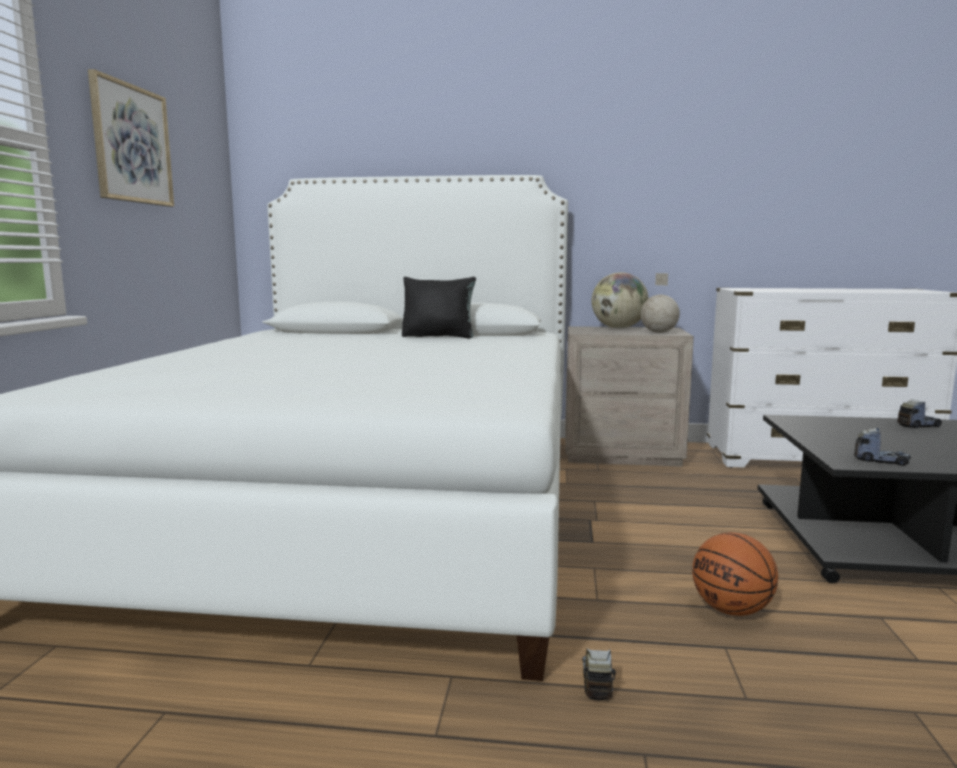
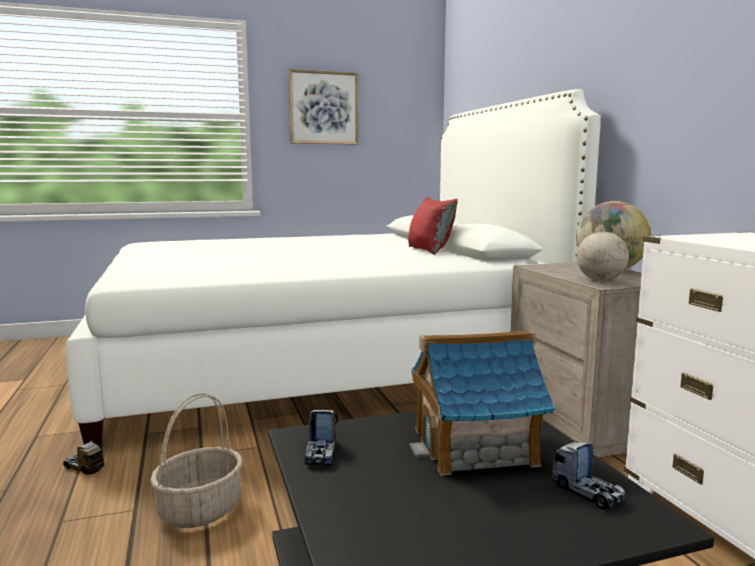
camera: 65 degrees right, 0 degrees up
(439, 337) = (430, 250): black pillow -> red pillow
(596, 682) = (84, 468): toy truck -> toy truck turned 135 degrees counterclockwise
(731, 610) = (200, 509): basketball -> basket
(859, 432) = (475, 447): none -> toy house

